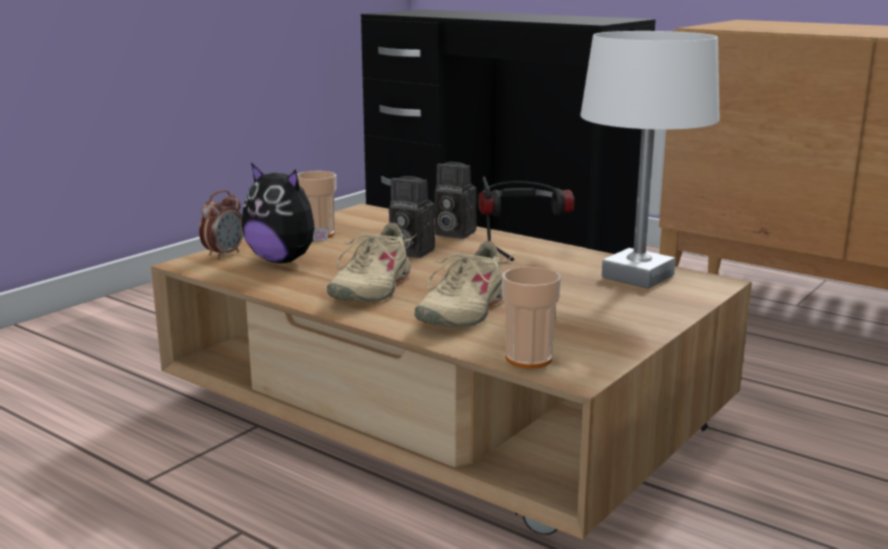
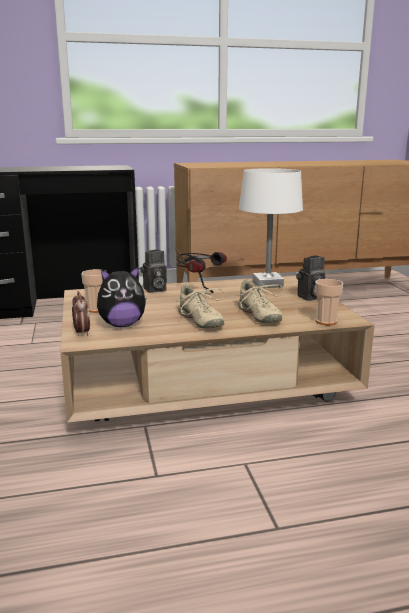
camera: 50 degrees left, 0 degrees up
(408, 252) = (163, 302): camera -> camera (310, 297)

